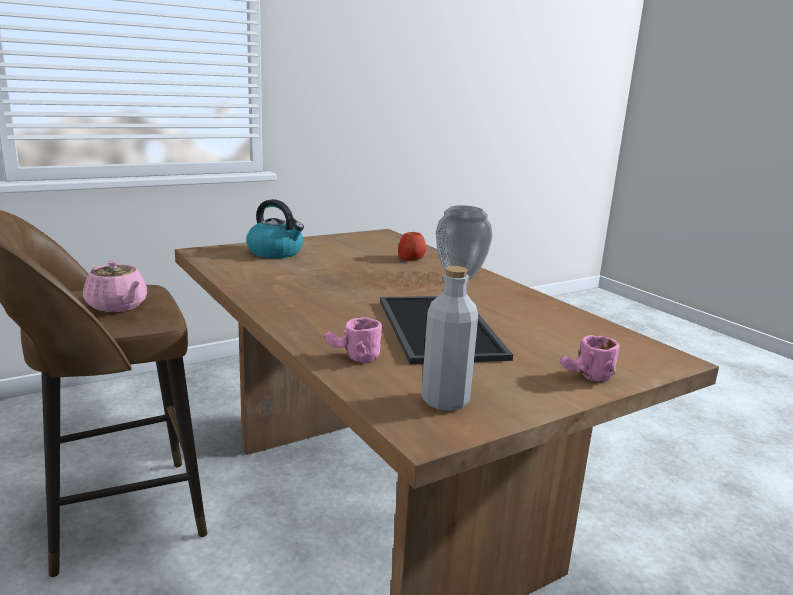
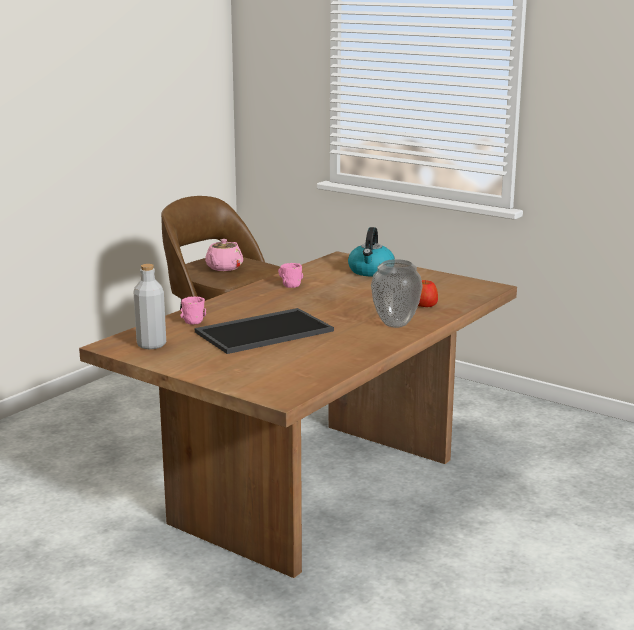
camera: 70 degrees right, 0 degrees up
(586, 377) = (218, 373): pink mug -> pink mug (287, 284)

